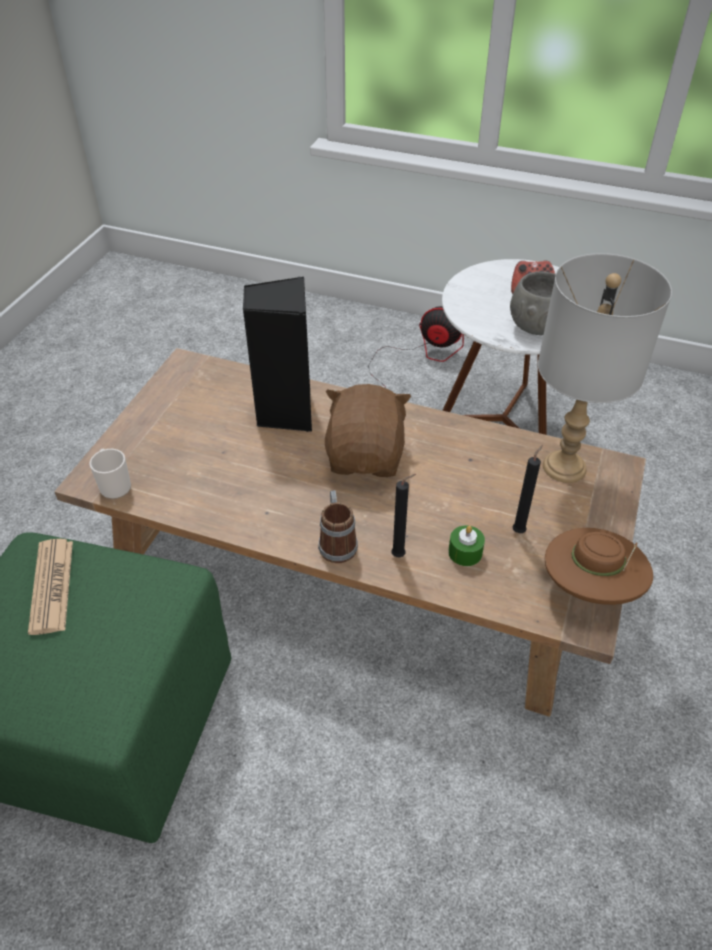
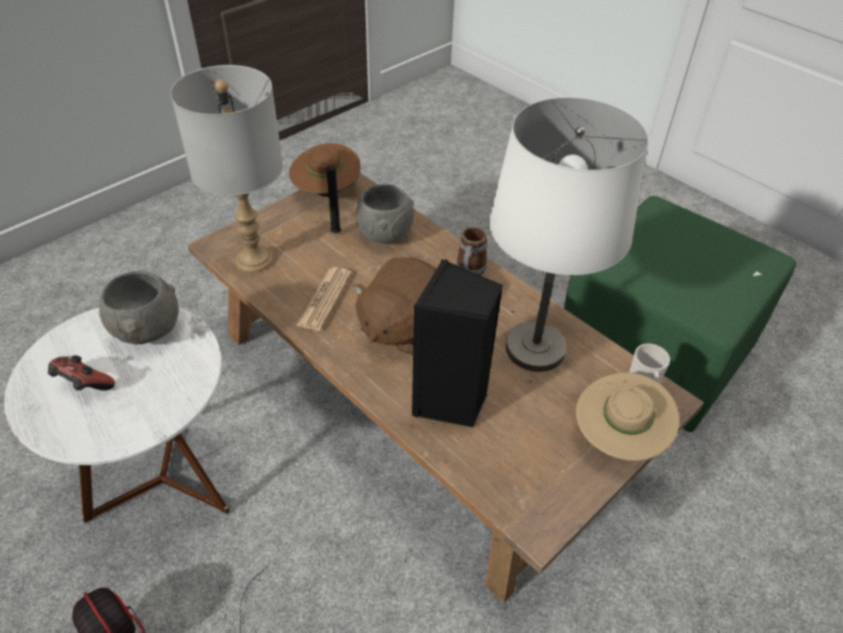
camera: 155 degrees left, 0 degrees up
(52, 586) = (698, 281): newspaper -> newspaper (325, 299)
(134, 434) = (617, 437): none -> beige hat
(229, 481) = (534, 349): none -> white table lamp
(400, 555) = (429, 248): black candle -> none
(465, 552) = (384, 234): green candle -> grey bowl

